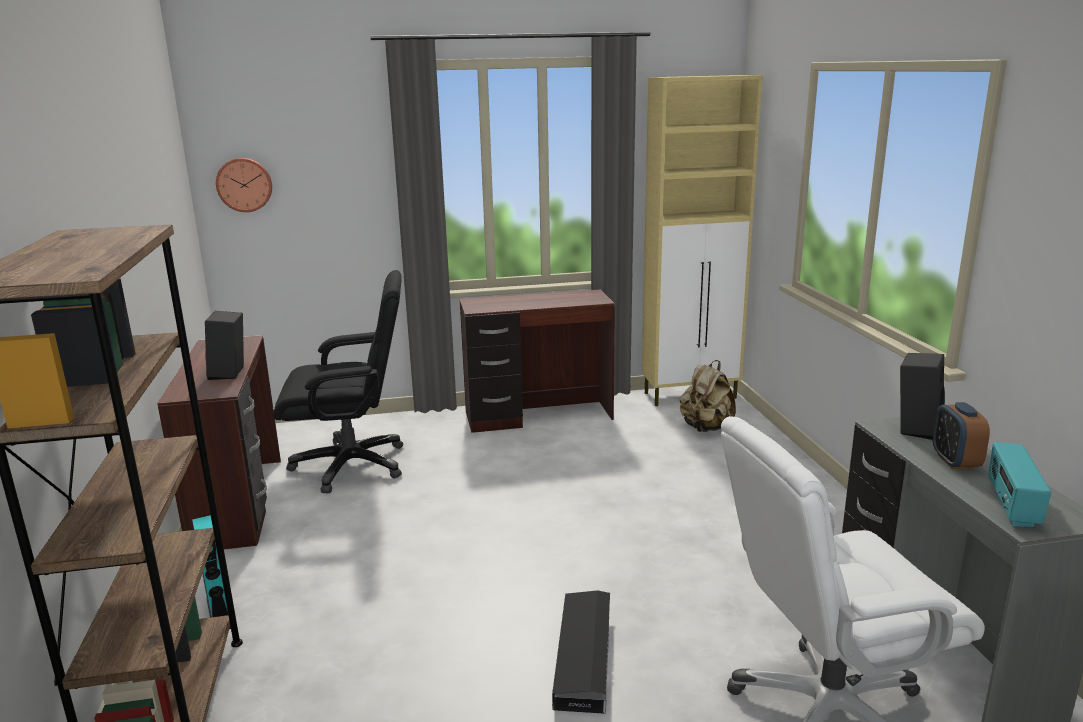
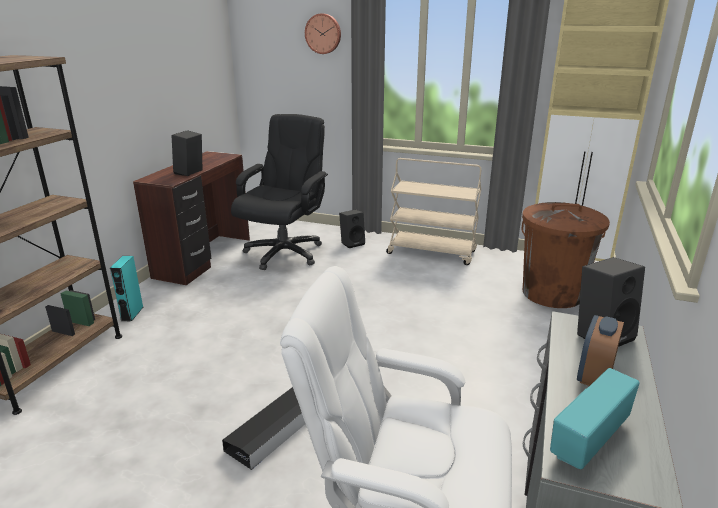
camera: 30 degrees right, 5 degrees up
(244, 184) = (261, 53): wall clock -> wall clock (323, 33)
(352, 465) = (284, 253): black office chair -> black office chair turned 90 degrees counterclockwise
(430, 429) = (352, 243): none -> black speaker
(539, 417) = (432, 252): brown desk -> beige cart
(706, 428) = (552, 293): beige backpack -> brown trash can

